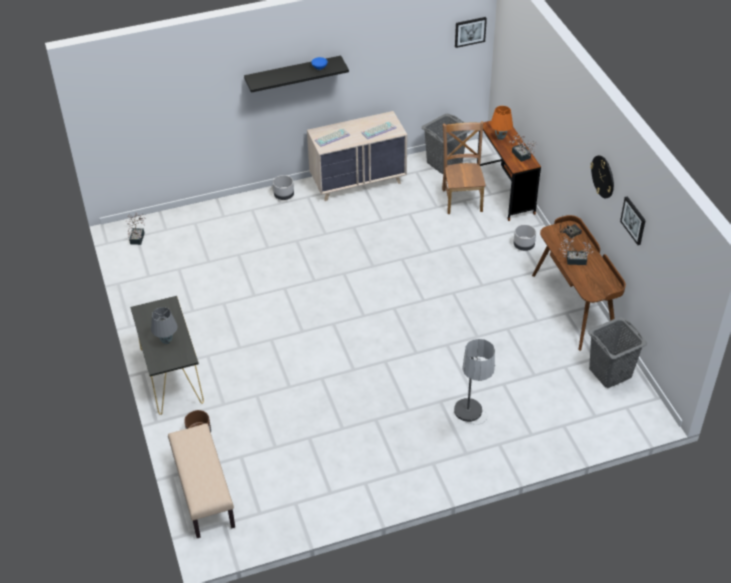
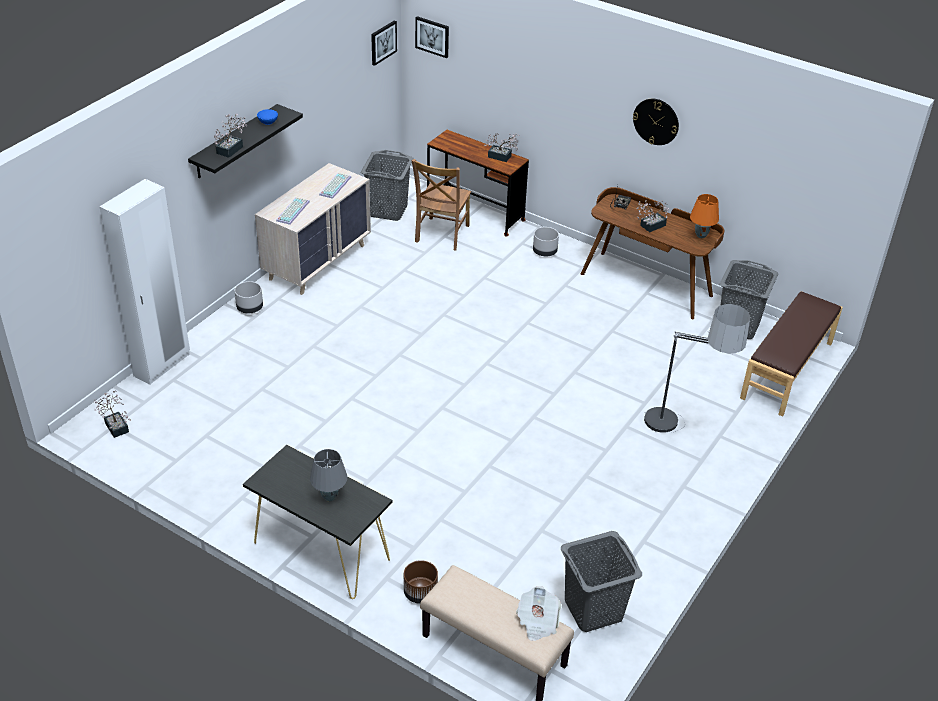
camera: 40 degrees left, 5 degrees down
(197, 210) = (162, 365): none -> white wardrobe
(214, 485) = (537, 622): none -> newspaper
(276, 78) = (232, 148): none -> potted plant
(286, 505) = (592, 609): none -> grey laundry basket
(462, 199) = (441, 235): brown chair -> brown chair turned 120 degrees counterclockwise
(500, 137) = (462, 148): orange table lamp -> orange table lamp (701, 235)
(608, 426) = (787, 370): none -> brown bench
(633, 220) = (724, 147): picture -> picture (432, 36)

